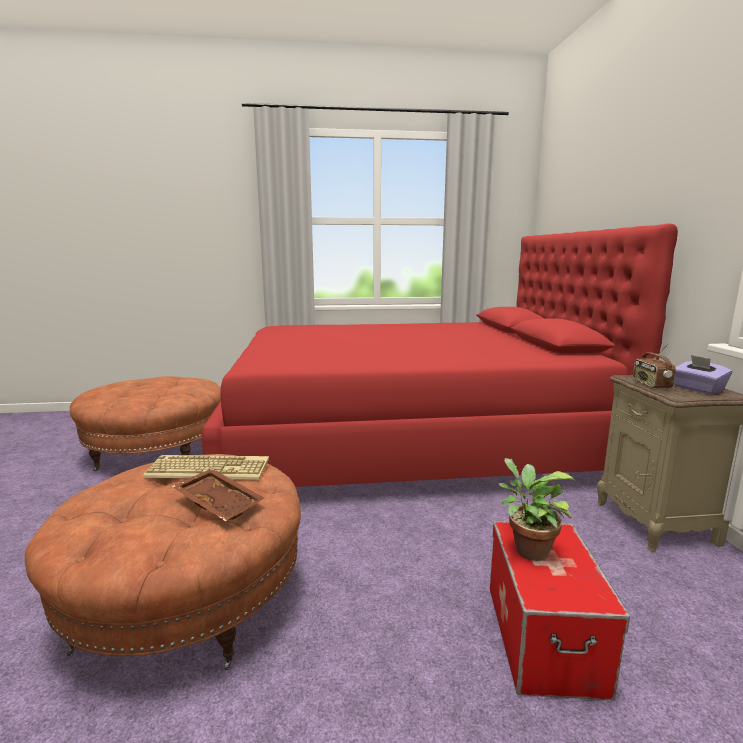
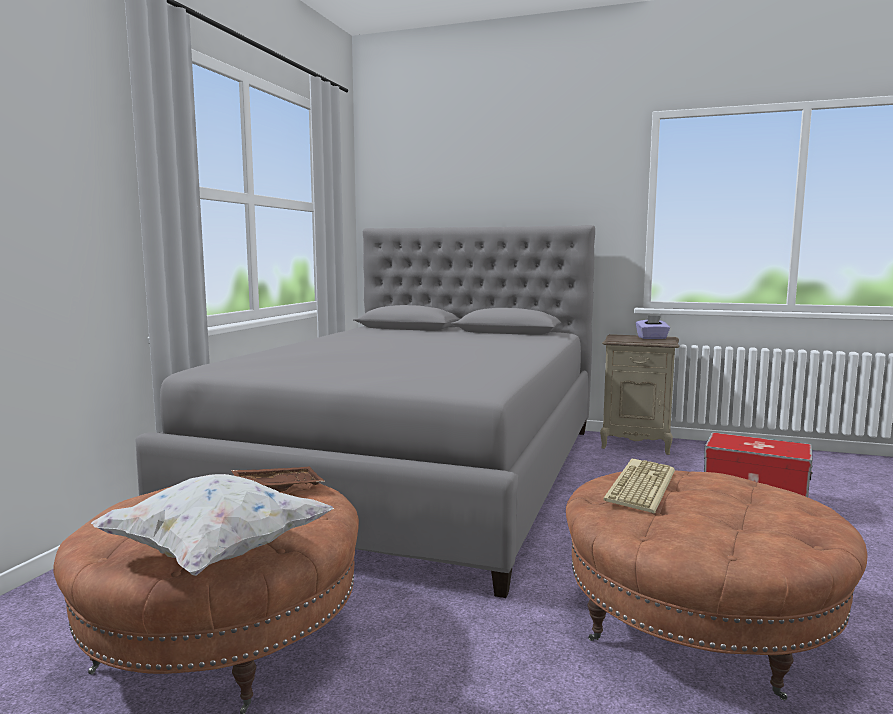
camera: 65 degrees left, 5 degrees down
(98, 398) = (215, 553): none -> white pillow
(220, 503) = (725, 485): brown tray -> brown tray (278, 487)
(409, 440) = (416, 473): red bed -> grey bed
(527, 549) = (744, 446): potted plant -> none
(650, 385) = (636, 340): radio -> none

